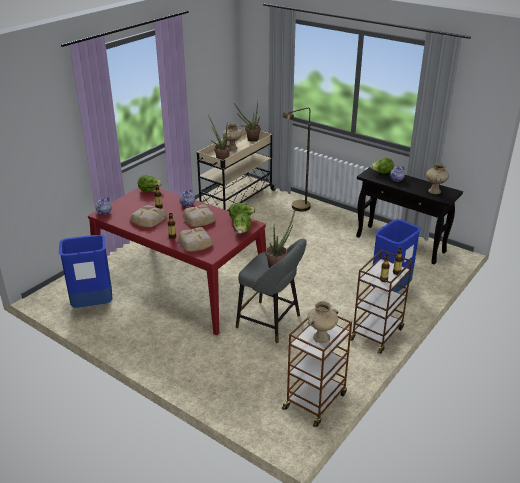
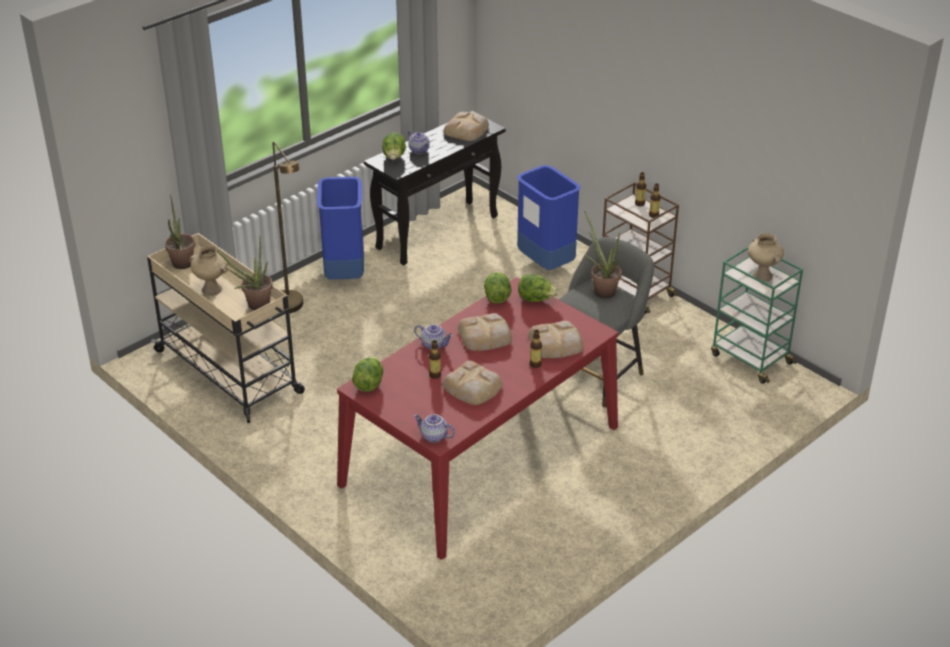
camera: 80 degrees left, 5 degrees up
(93, 305) = (518, 558): blue trash can -> blue trash can (345, 274)
(315, 400) = (750, 358): brown cart -> green cart
(434, 191) = (467, 130): beige vase -> bread

